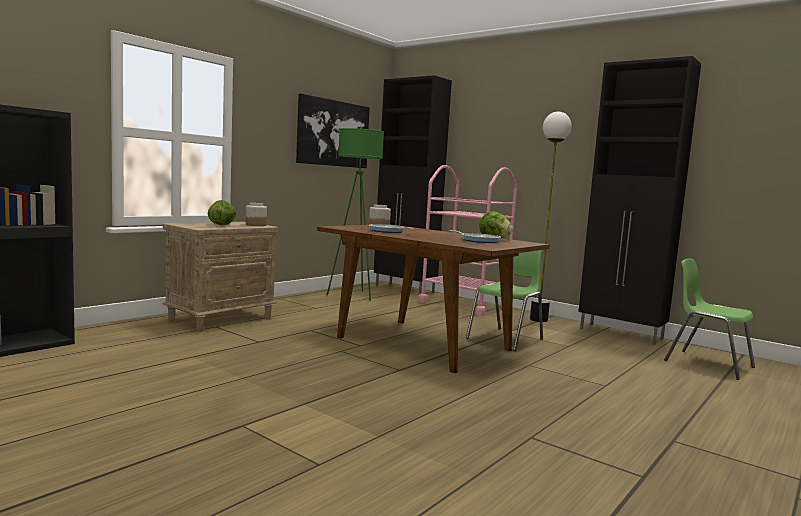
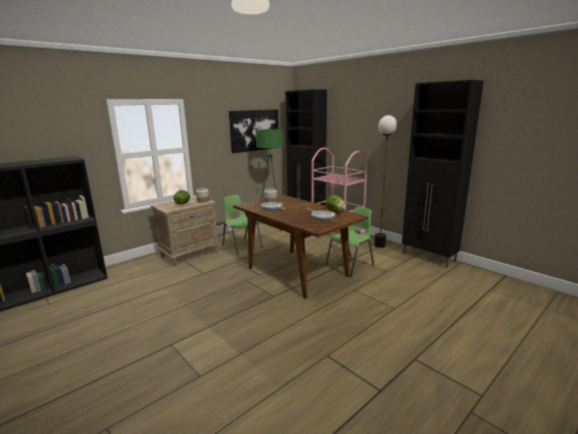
camera: 10 degrees right, 10 degrees up
(707, 364) = (474, 285): green chair -> green chair (241, 246)

